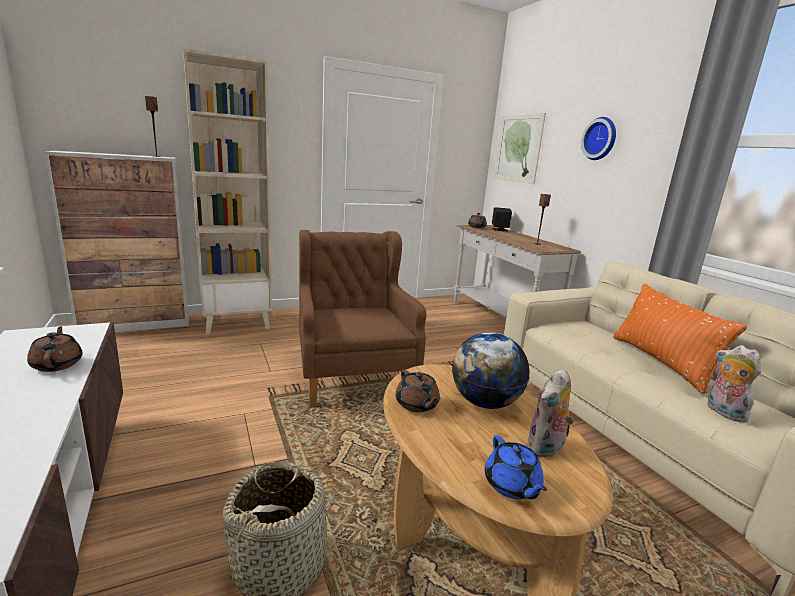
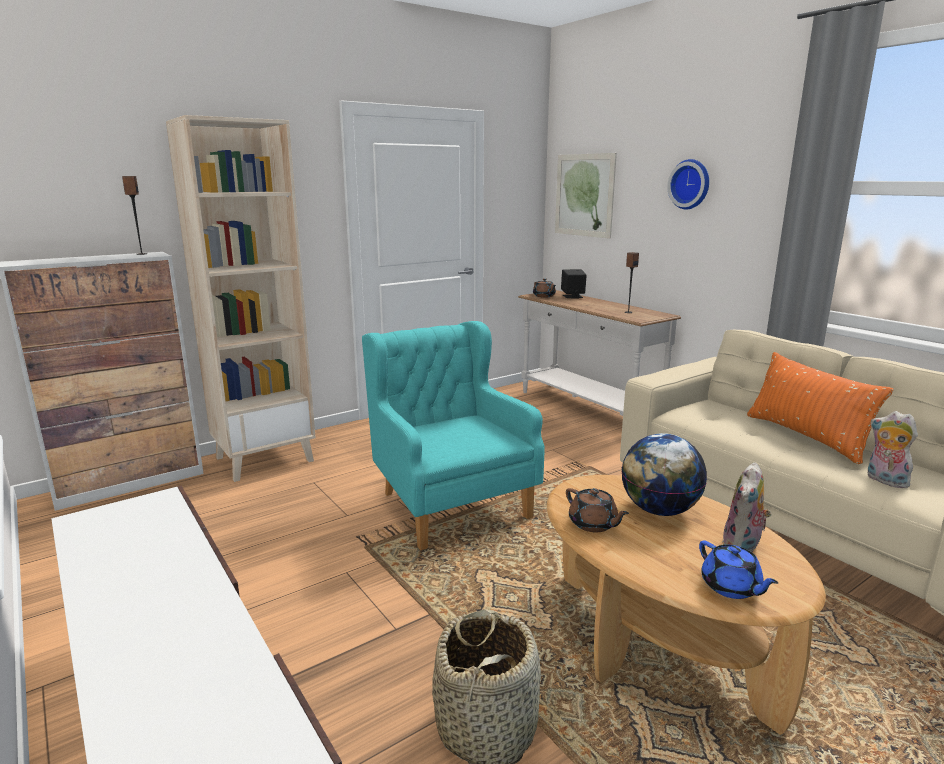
camera: 10 degrees left, 0 degrees up
(57, 364) = (166, 548): brown teapot -> none
(351, 375) = (448, 504): brown armchair -> turquoise armchair

